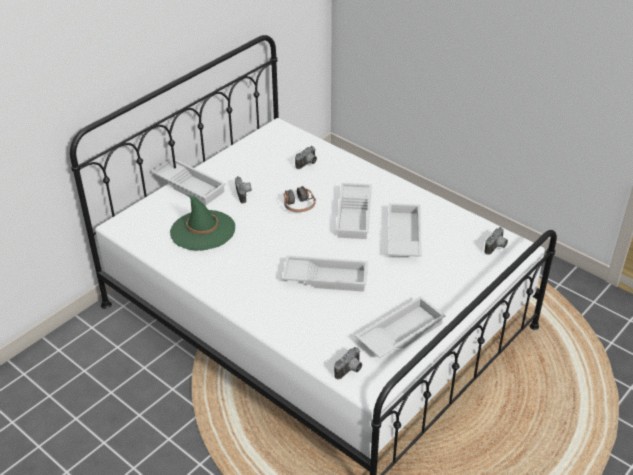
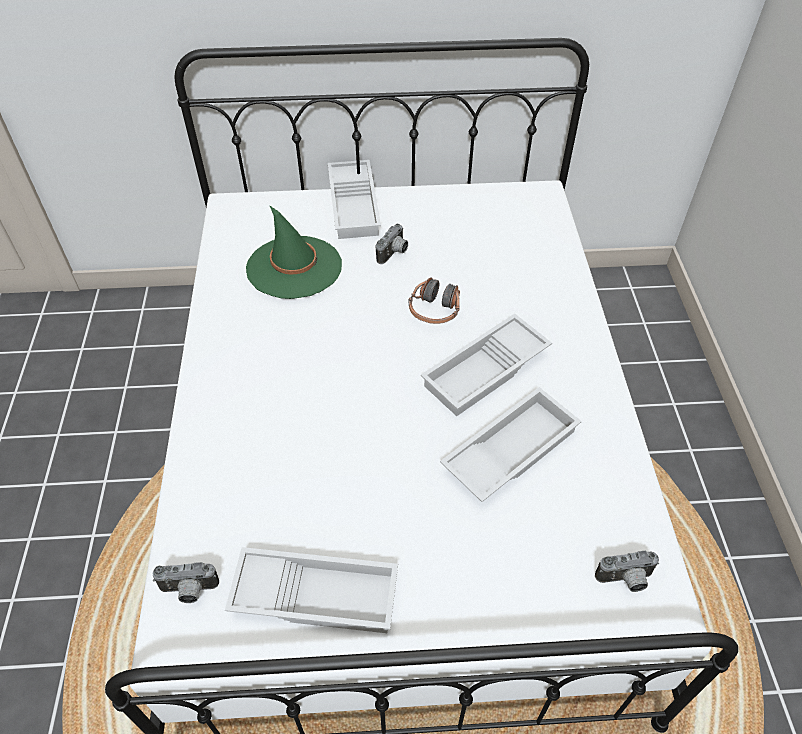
camera: 45 degrees right, 10 degrees up
(307, 164) = (517, 262): camera -> none
(326, 277) = (339, 431): white tray -> none

